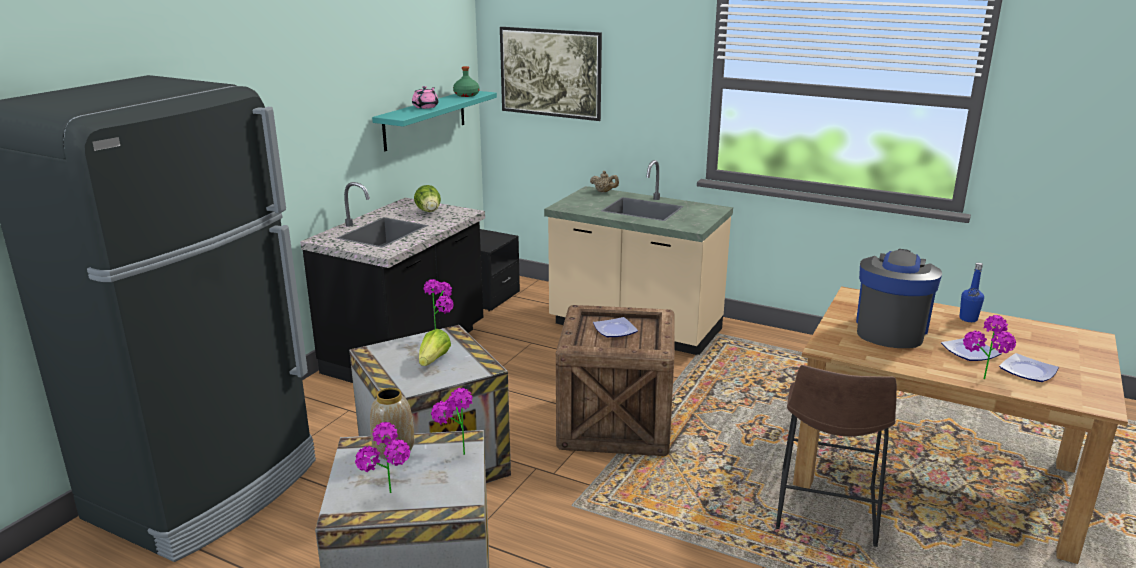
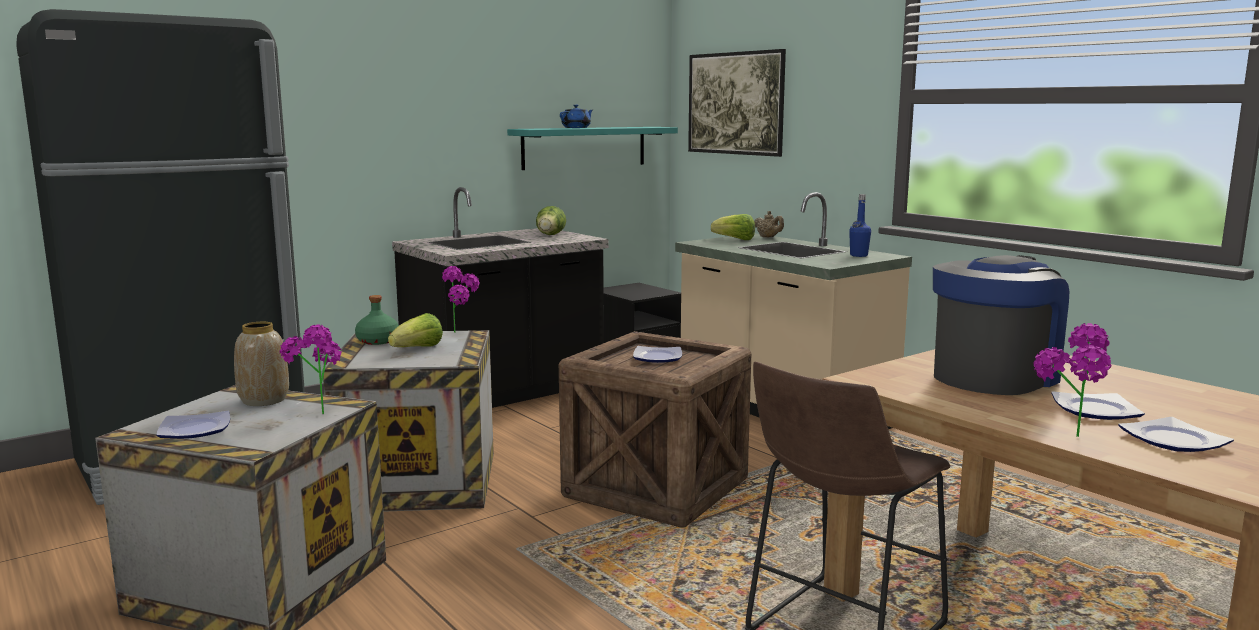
camera: 25 degrees right, 10 degrees down
(389, 498) = (196, 430): potted plant -> plate
(426, 107) = (577, 128): pink teapot -> blue teapot
(466, 95) = (639, 127): green bottle -> green bottle (377, 341)
(584, 199) = (735, 239): none -> lettuce
(968, 319) = (1146, 383): blue bottle -> blue bottle (858, 255)

